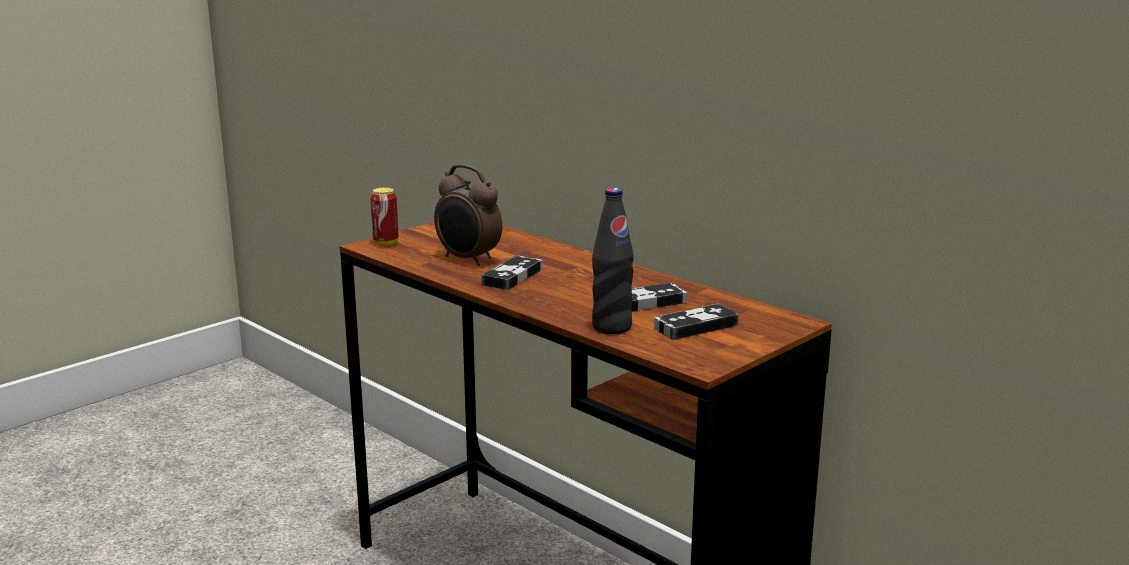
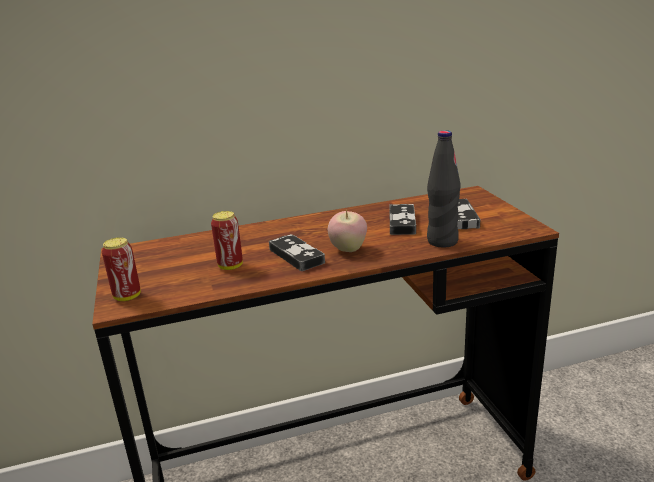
camera: 60 degrees left, 5 degrees up
(468, 260) = (230, 266): alarm clock -> can
(547, 293) = (348, 249): none -> apple

